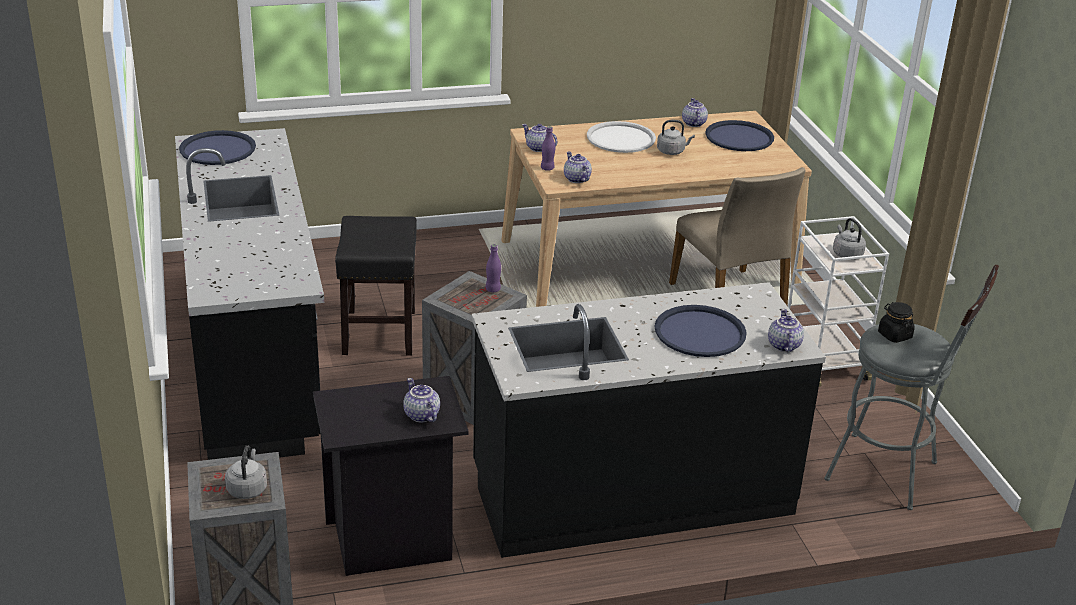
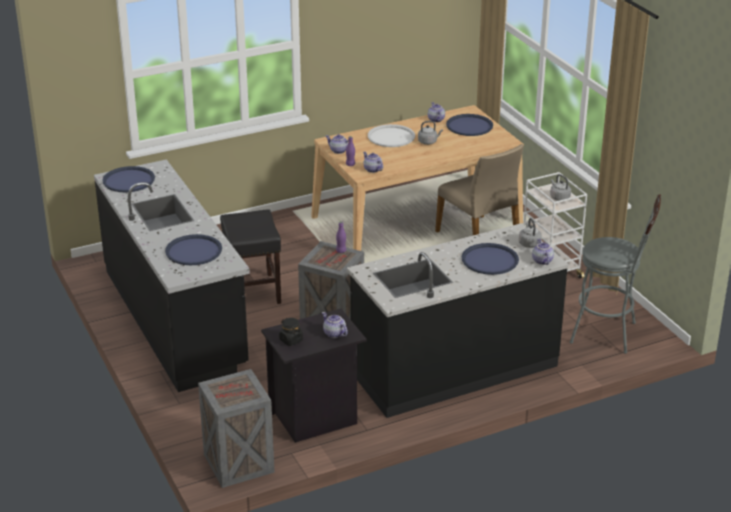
camera: 10 degrees left, 0 degrees up
(247, 488) = (243, 392): grey kettle -> grey kettle (529, 243)
(255, 258) = (194, 251): none -> blue tray
(894, 335) = (603, 246): black jar -> black jar (291, 340)

